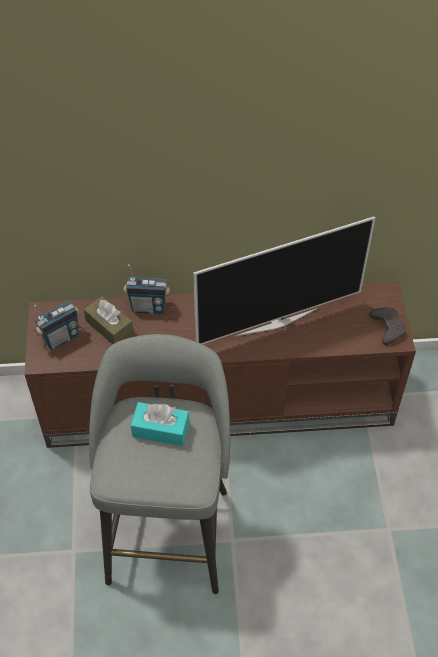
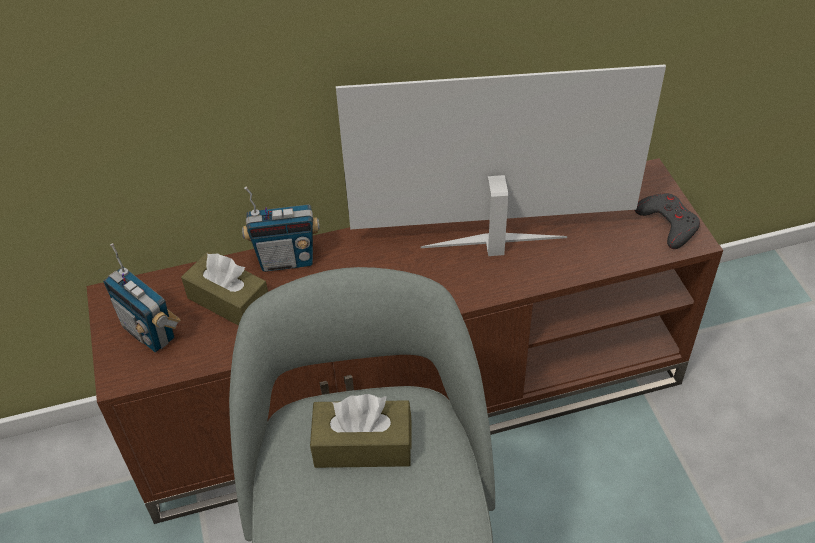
camera: 10 degrees left, 5 degrees down
(61, 338) = (150, 332): radio -> radio turned 90 degrees clockwise
(161, 430) = (363, 445): turquoise tissue box -> brown tissue box
(275, 321) = (494, 245): television -> television turned 150 degrees counterclockwise

